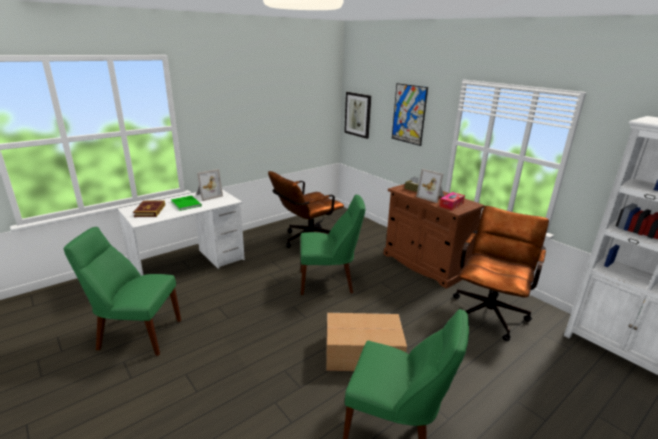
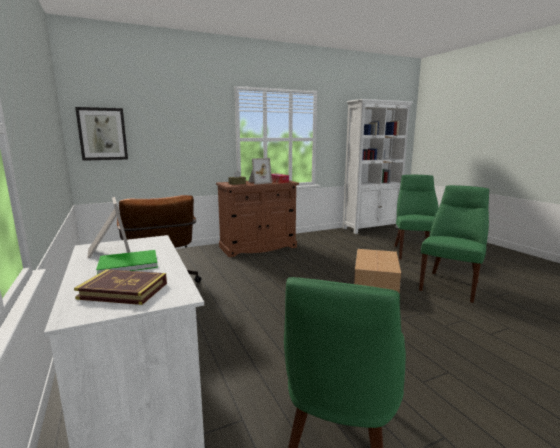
camera: 75 degrees left, 10 degrees down
(329, 282) = (263, 284): green chair -> green chair (414, 252)
(409, 114) = (183, 122): picture -> none
(489, 311) = (328, 242): brown office chair -> none

